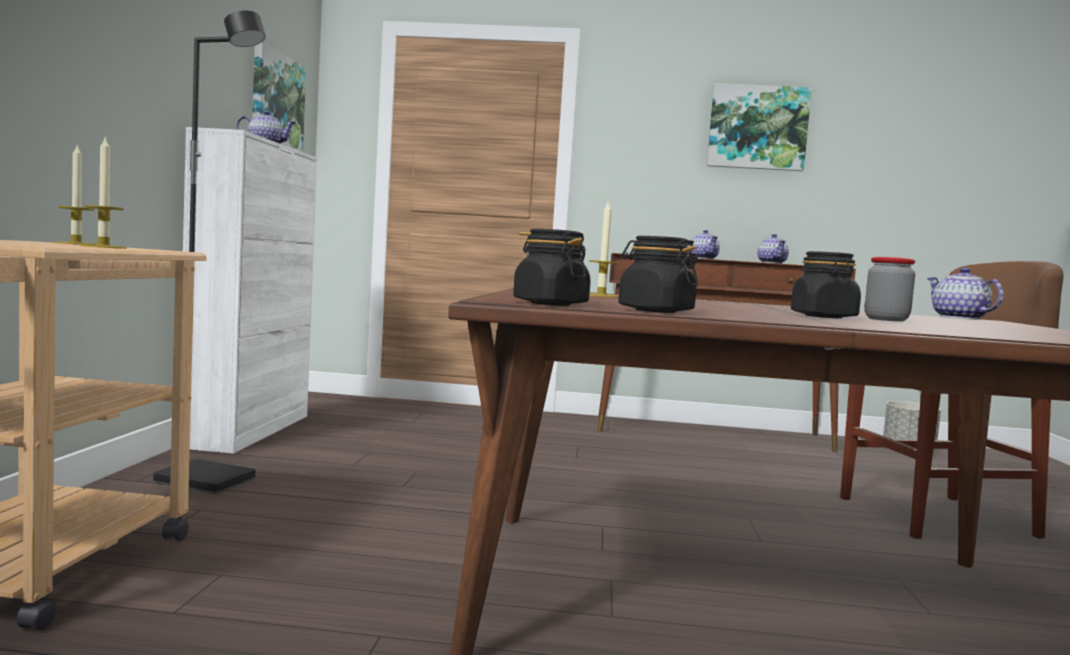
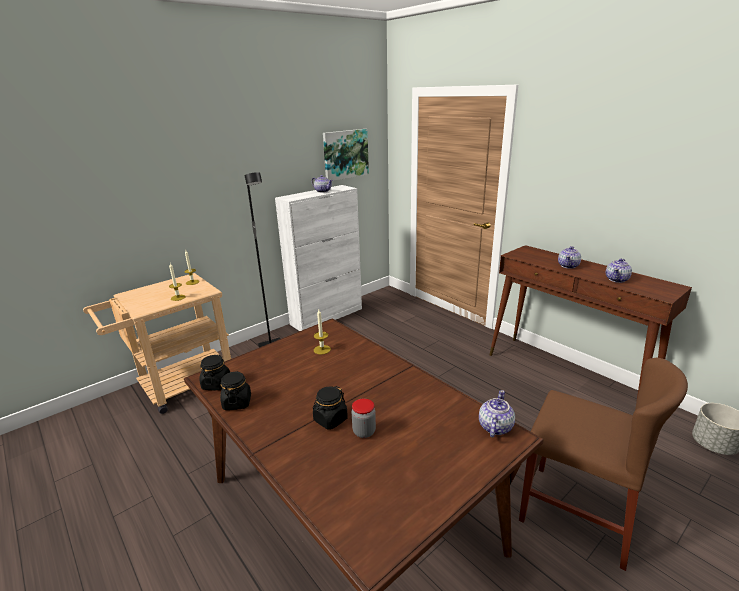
camera: 45 degrees right, 20 degrees up
(757, 128) = (642, 162): picture -> none

